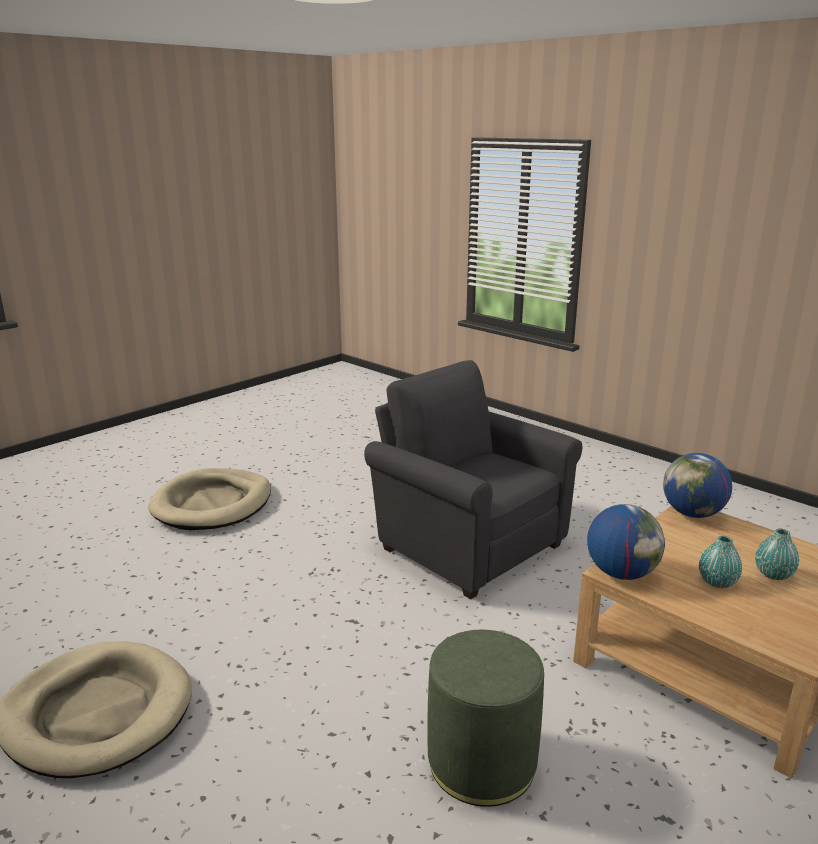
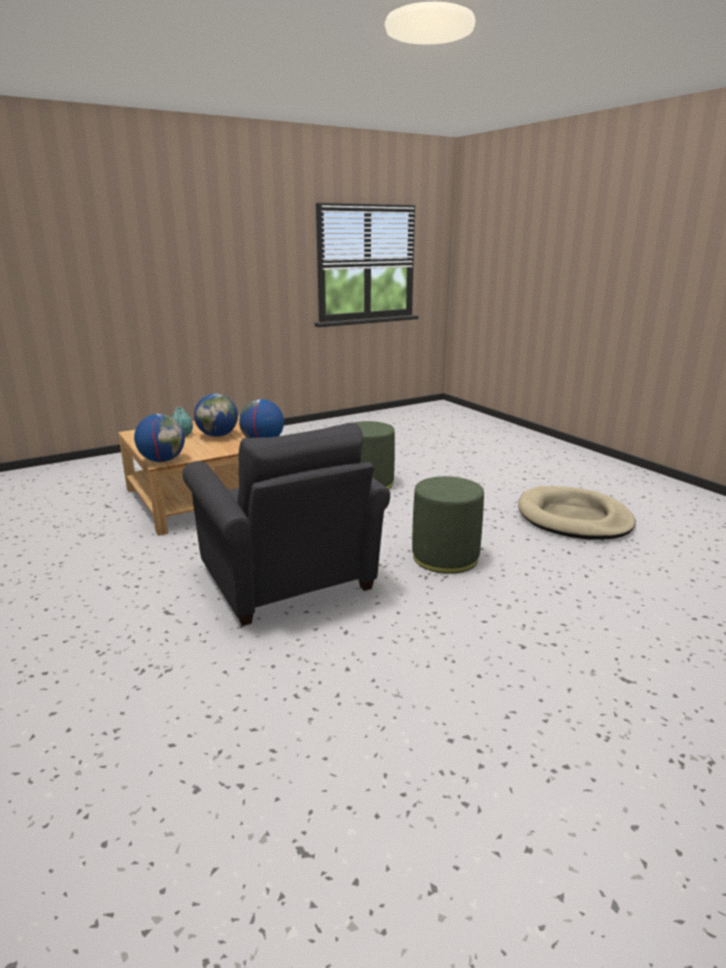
camera: 165 degrees left, 0 degrees up
(212, 504) = (582, 684): beige dog bed -> none
(312, 598) = (445, 557): none -> green ottoman
(717, 582) = (218, 435): turquoise vase -> globe

